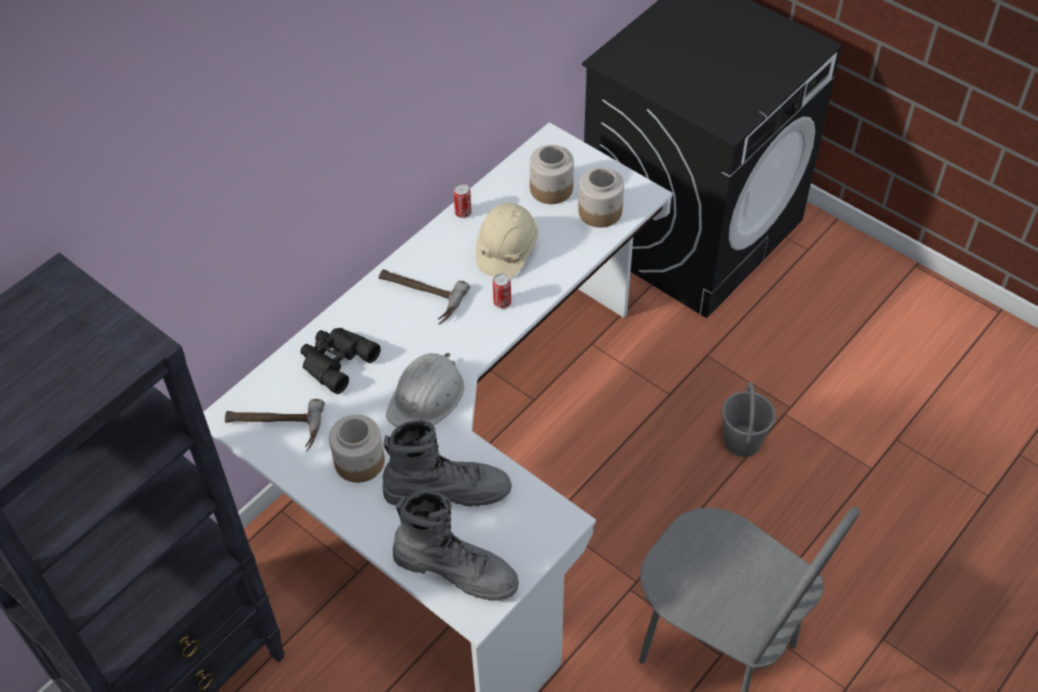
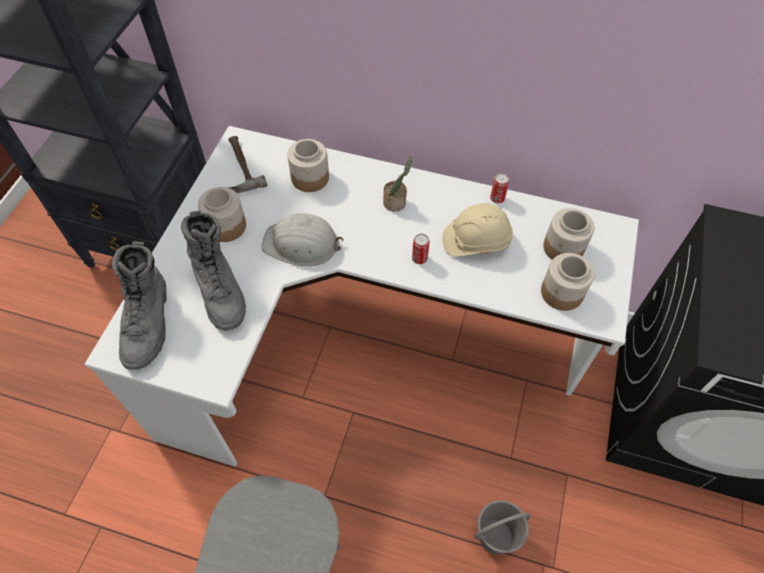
camera: 65 degrees right, 5 degrees up
(335, 361) = (310, 178): black binoculars -> jar
(418, 296) = (396, 202): hammer -> potted plant

